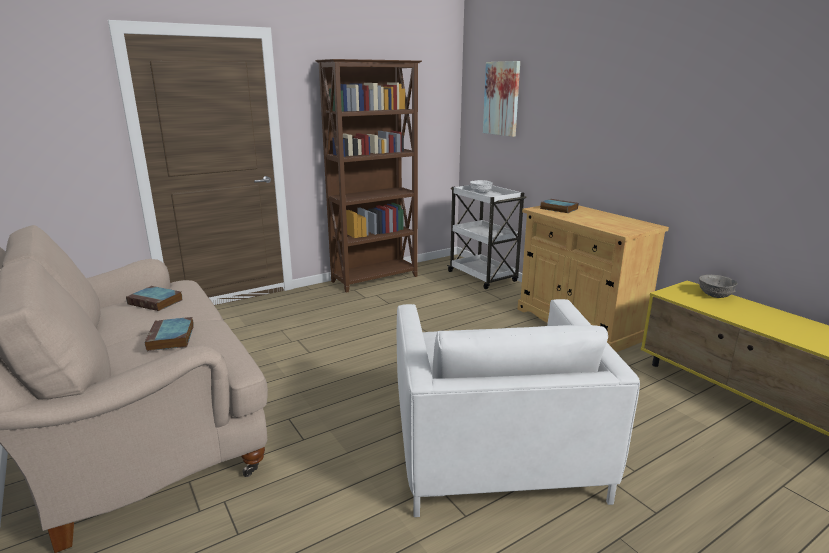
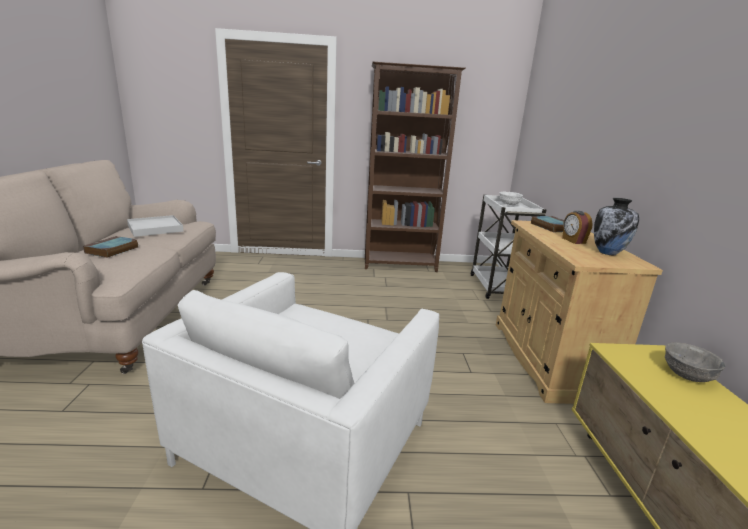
camera: 30 degrees right, 0 degrees up
(156, 302) = (155, 228): book -> white tray
(502, 98) = (548, 110): picture -> none
(591, 217) = (573, 240): none -> alarm clock
(624, 222) = (608, 253): none -> vase

